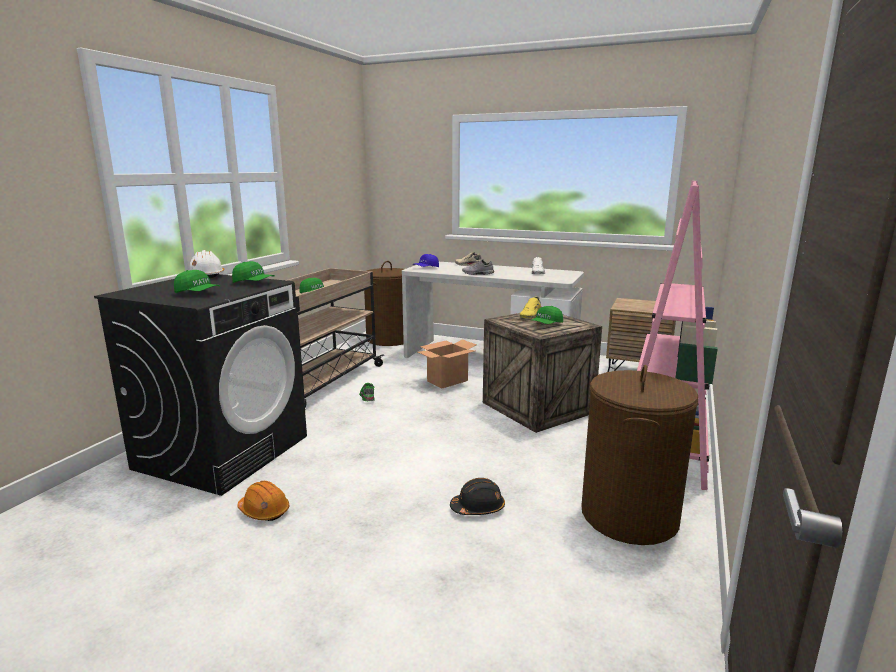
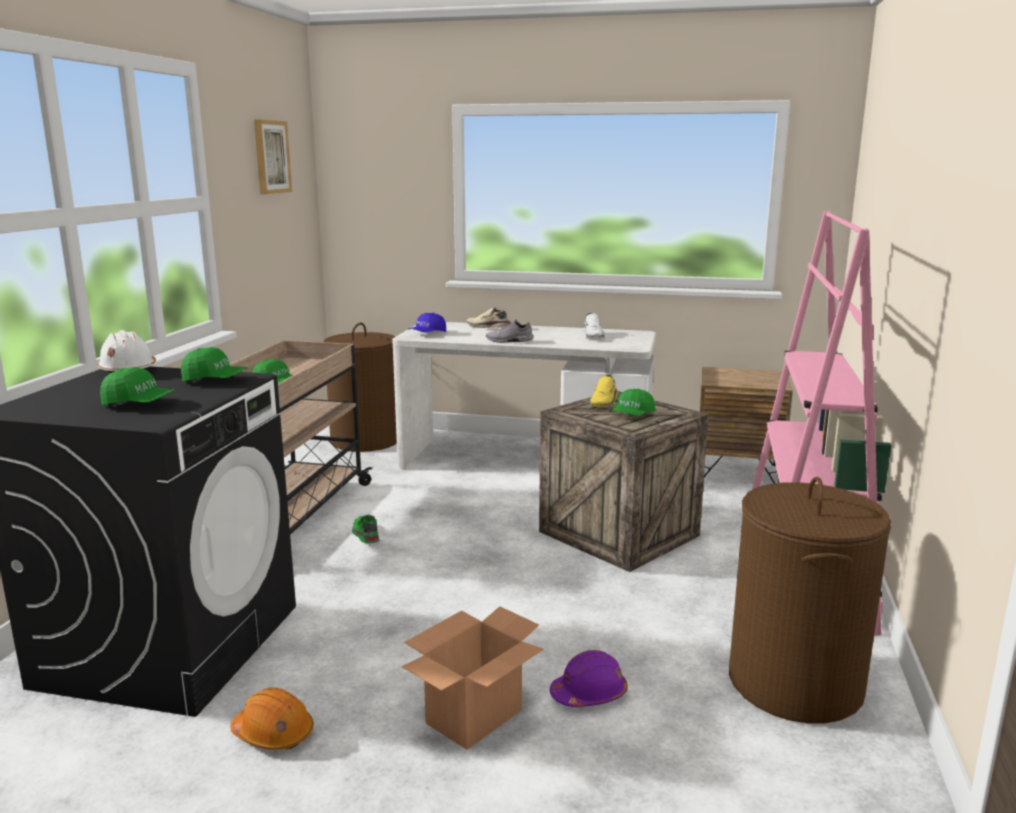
camera: 10 degrees left, 0 degrees up
(331, 149) = (271, 157): none -> picture
(447, 381) = (476, 502): cardboard box -> cardboard box (473, 718)
(478, 508) = (589, 694): black hard hat -> purple hard hat

